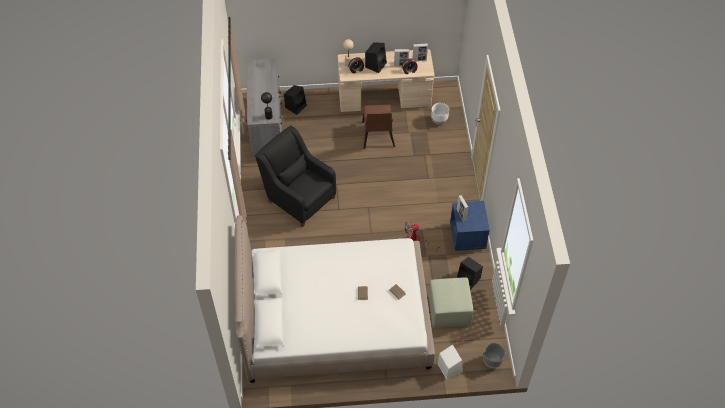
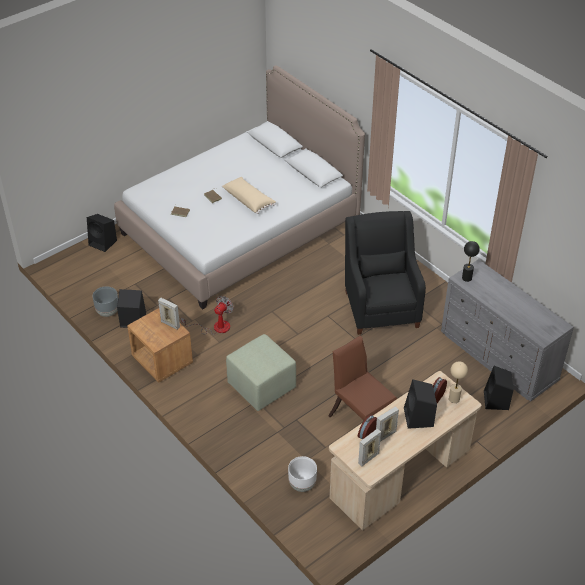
camera: 145 degrees right, 10 degrees down
(299, 197) = (380, 305): black armchair -> black armchair turned 105 degrees counterclockwise
(338, 275) = (249, 200): none -> beige pillow
(448, 310) = (135, 284): green ottoman -> green ottoman (262, 386)
(449, 367) = (103, 243): white speaker -> black speaker
(467, 236) = (162, 361): blue nightstand -> brown nightstand
(492, 362) = (64, 265): grey planter -> grey planter (107, 312)

